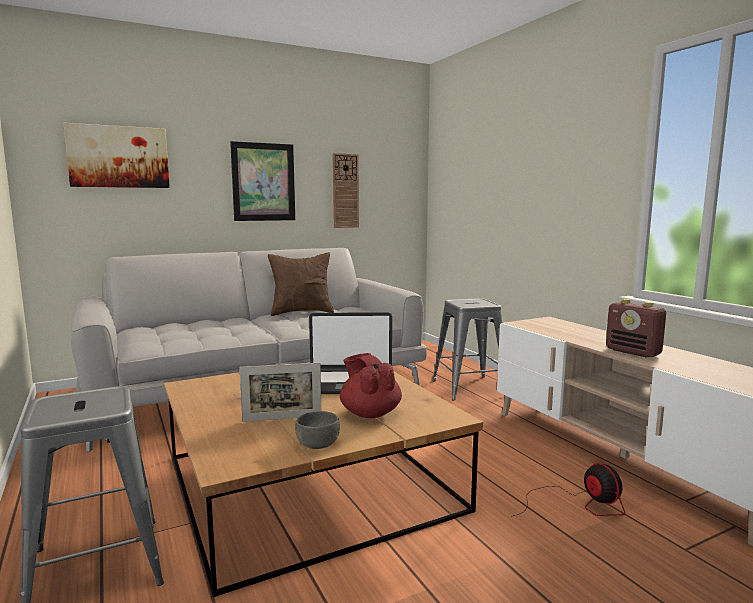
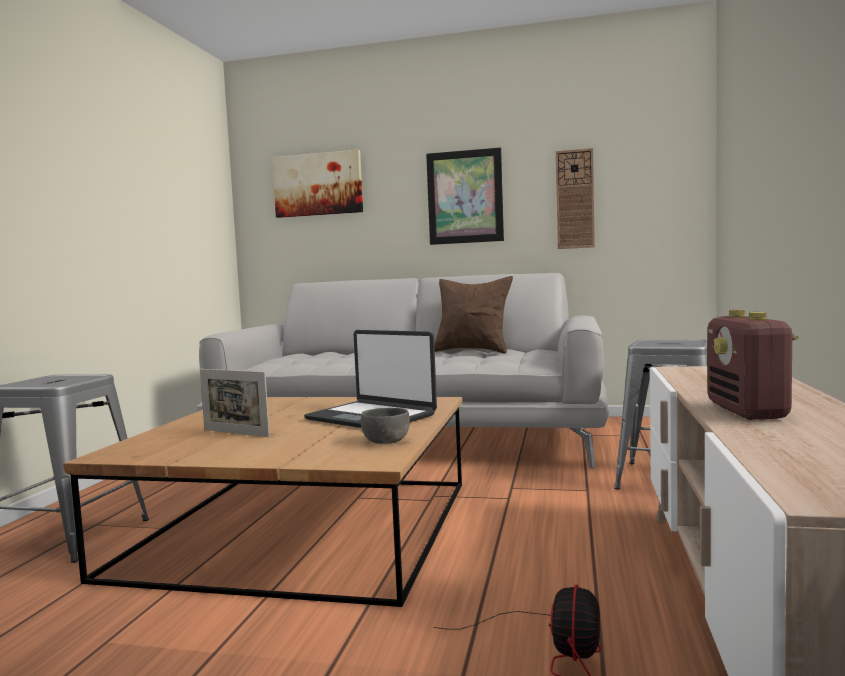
camera: 40 degrees right, 5 degrees down
(317, 444) = (204, 455): grey bowl -> grey bowl (385, 441)
(370, 413) = (313, 442): red teapot -> none

